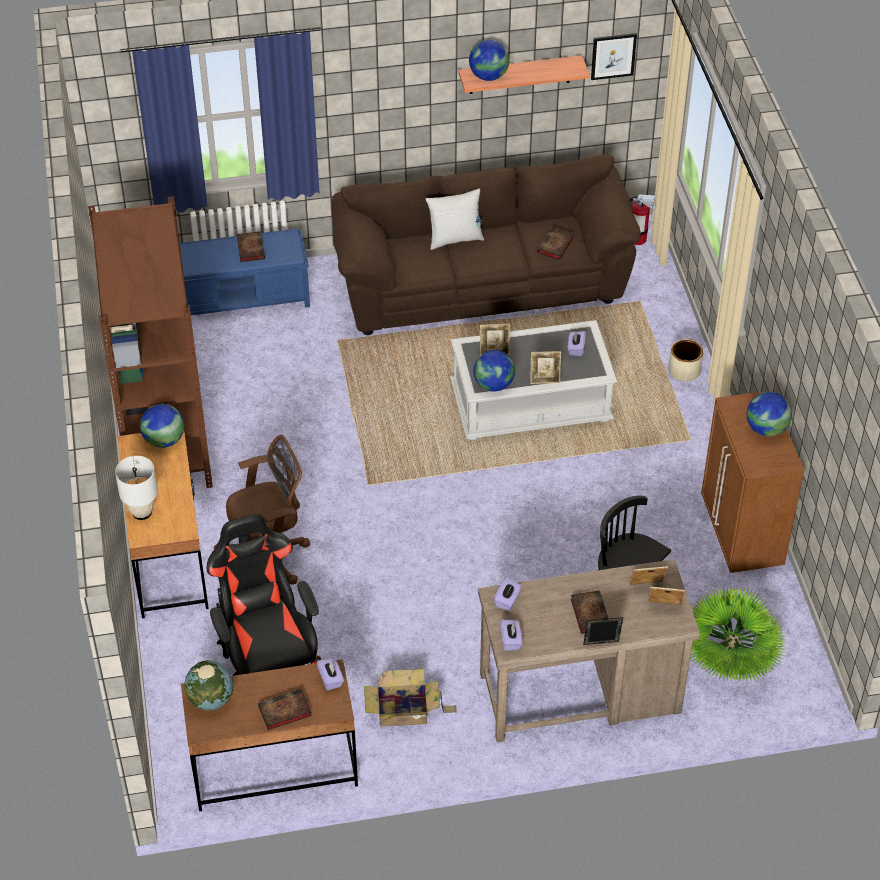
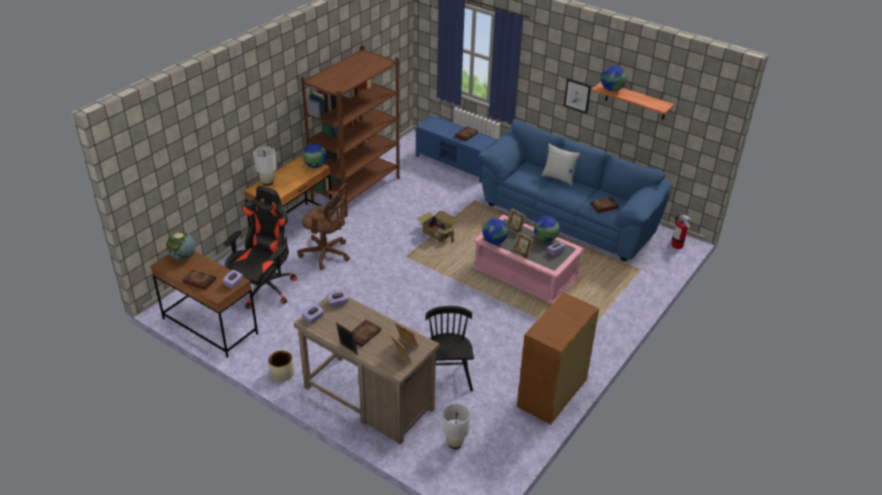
camera: 45 degrees right, 10 degrees down
(405, 712) = (288, 346): cardboard box -> cardboard box (437, 234)
(481, 289) = (567, 219): brown sofa -> blue sofa
(532, 401) = (526, 273): white coffee table -> pink coffee table
(613, 56) = (693, 113): picture -> picture (577, 95)
(684, 371) = (621, 310): beige planter -> beige planter (282, 374)
(729, 665) = (455, 444): potted plant -> white table lamp
(766, 429) = (569, 321): globe -> globe (545, 239)

